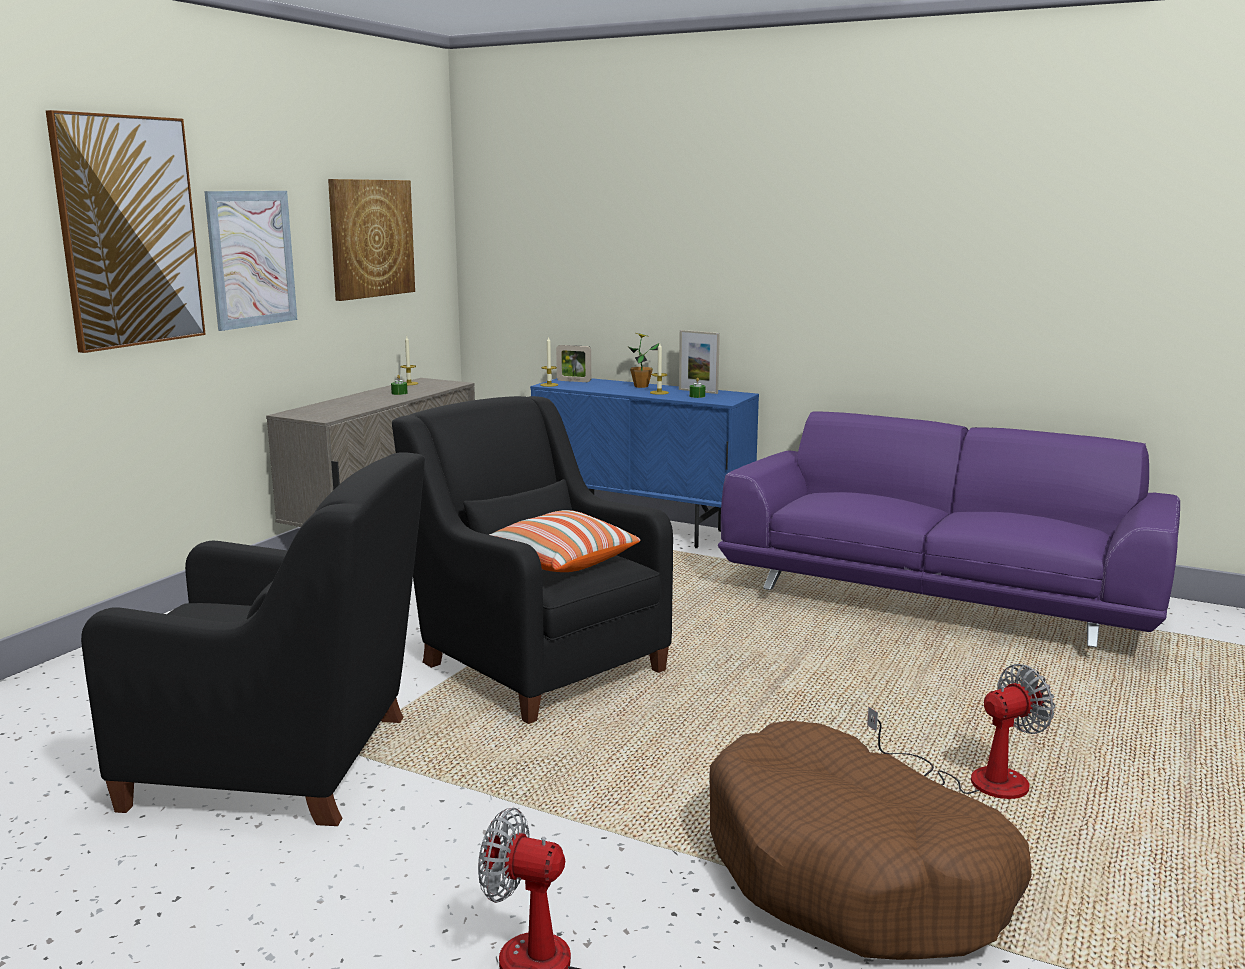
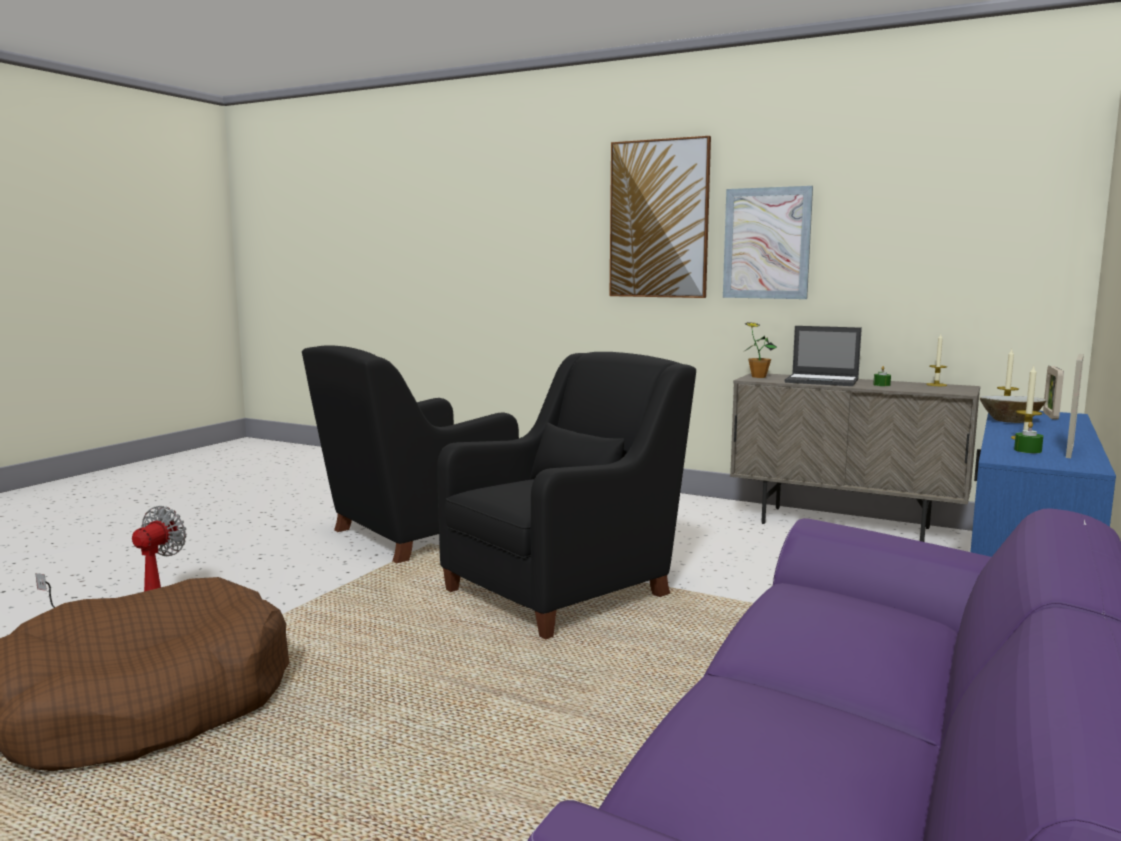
camera: 90 degrees right, 5 degrees down
(283, 763) = (416, 534): black armchair -> black armchair turned 45 degrees clockwise
(359, 402) = (823, 381): none -> laptop
(371, 238) = (929, 230): picture -> none
(560, 561) = (528, 489): pillow -> none
(593, 388) = (1010, 421): none -> beige bowl
(641, 386) = (1062, 433): potted plant -> potted plant (758, 377)
(976, 780) = (237, 797): fan -> none

